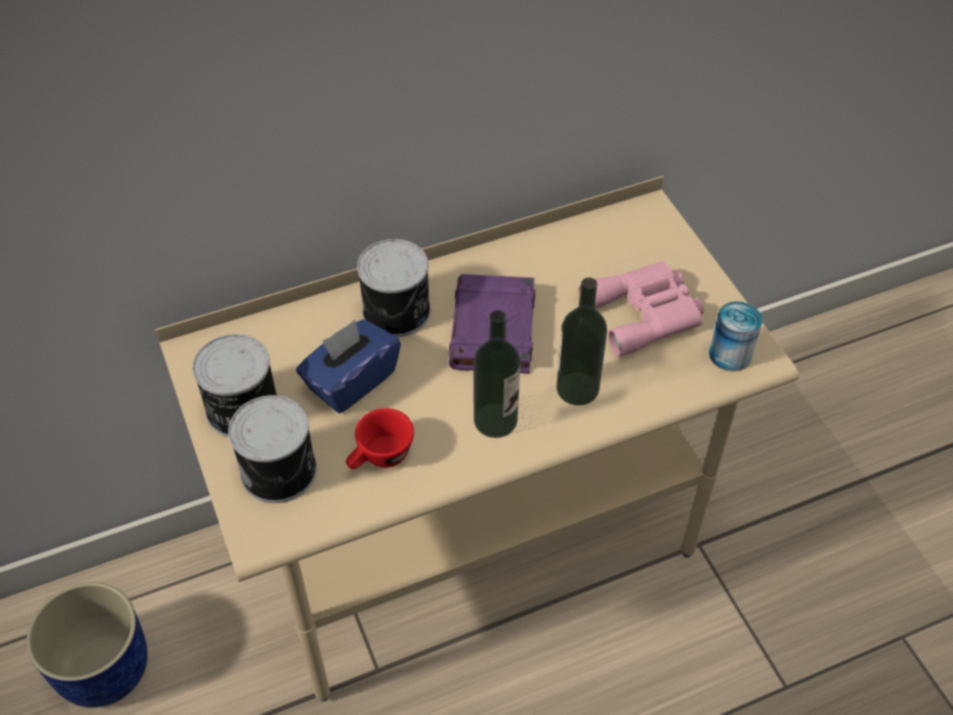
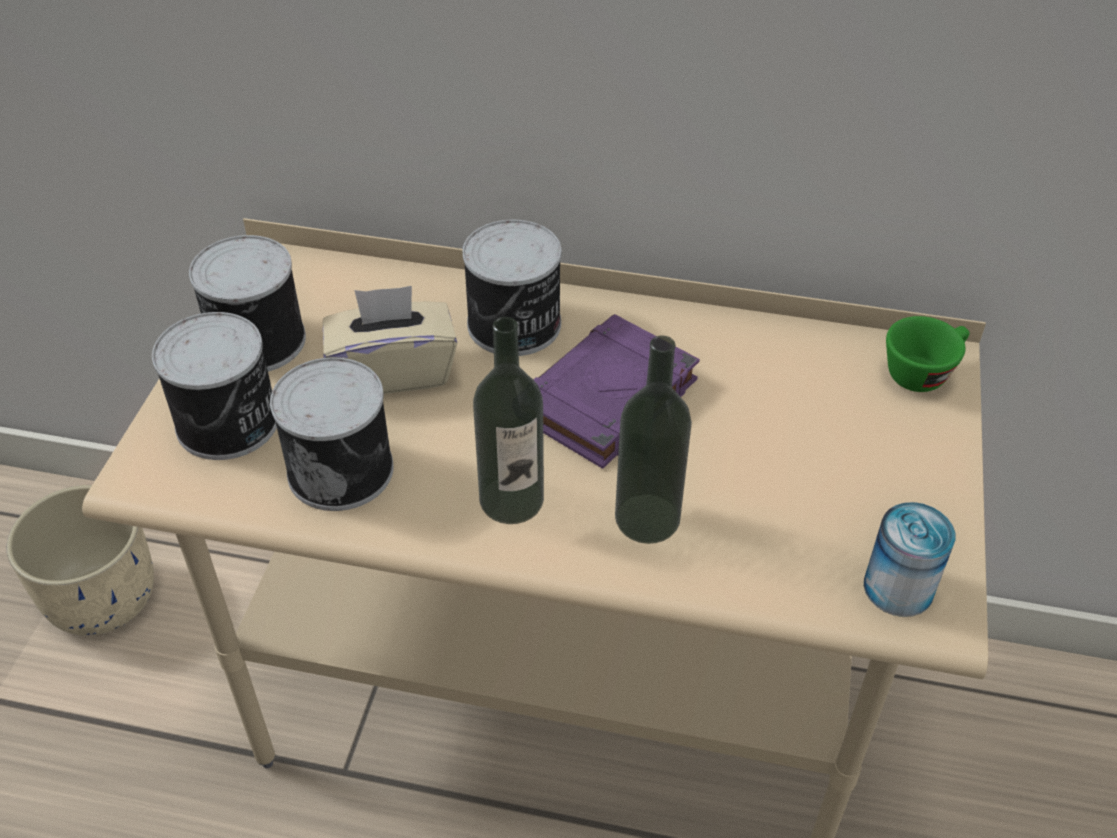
camera: 35 degrees right, 5 degrees down
(103, 667) = (102, 596): blue planter -> beige planter
(351, 381) = (393, 371): blue tissue box -> beige tissue box
(380, 458) = (342, 468): red cup -> can
(646, 313) = (822, 477): pink binoculars -> none
(647, 222) = (923, 371): none -> green cup

